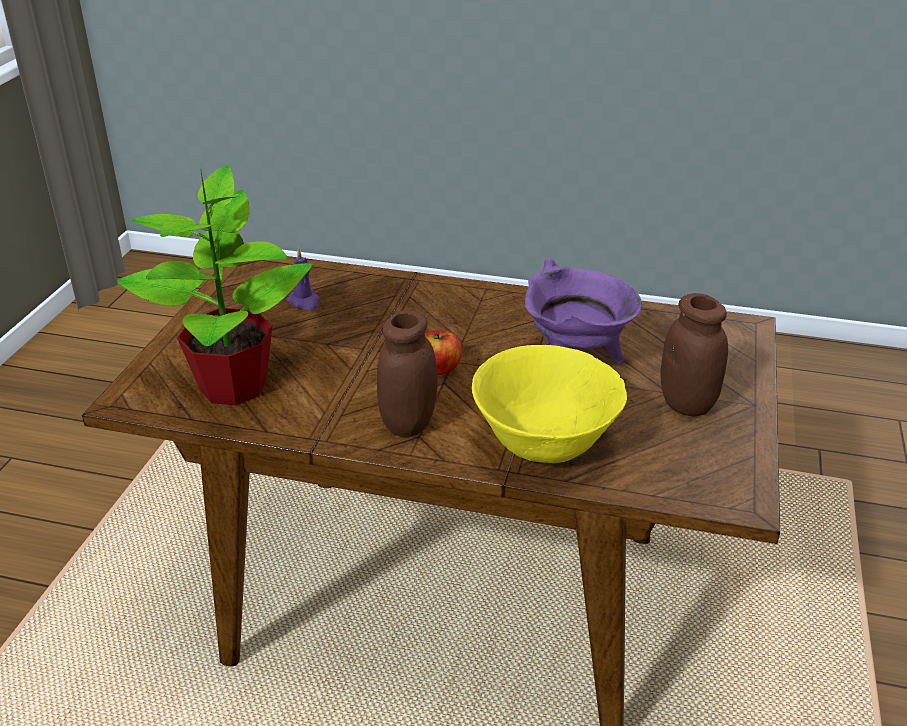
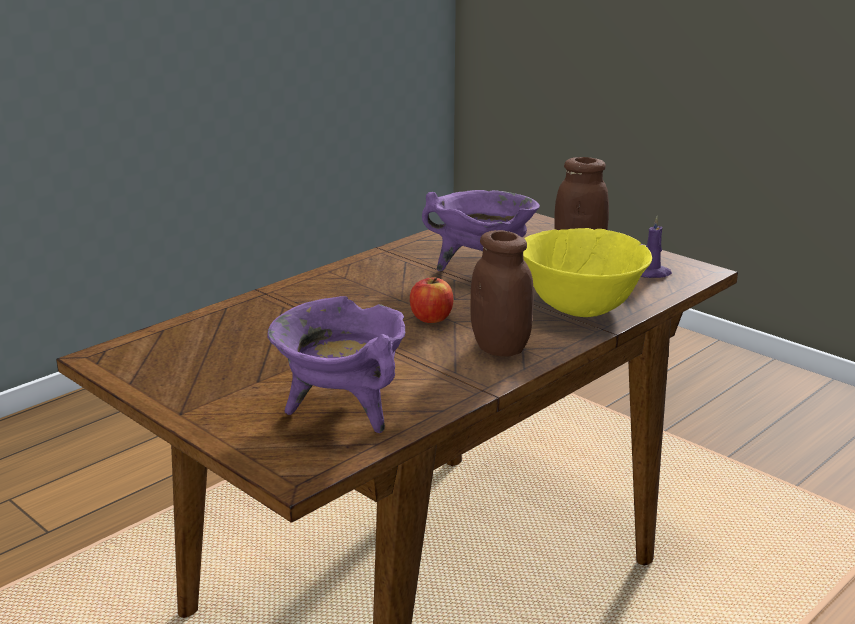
camera: 60 degrees left, 10 degrees down
(233, 385) = (342, 410): potted plant -> purple cooking pot
(304, 302) = (233, 346): purple candle -> purple candle (653, 273)

